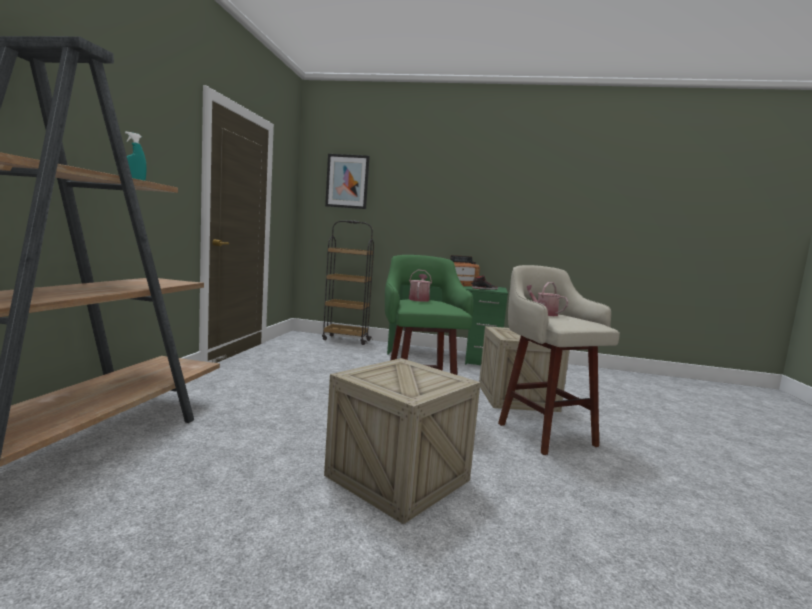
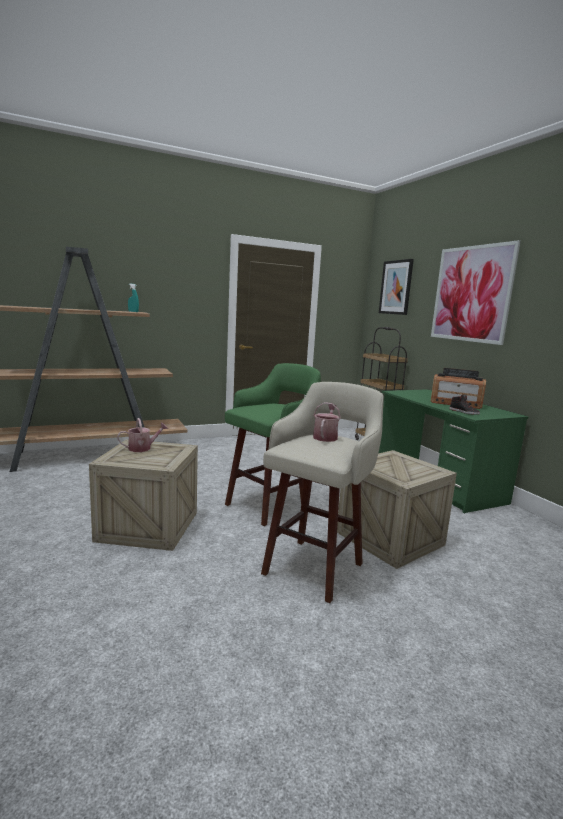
camera: 55 degrees right, 5 degrees up
(419, 299) = (278, 405): watering can -> watering can (143, 448)
(442, 194) = (471, 294): none -> picture

